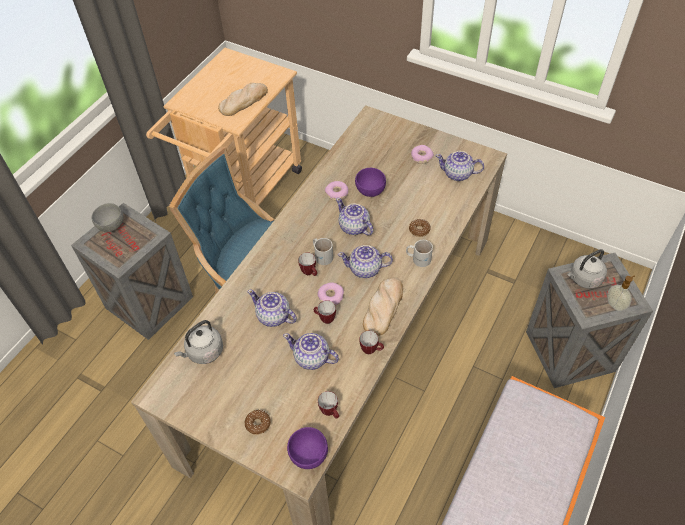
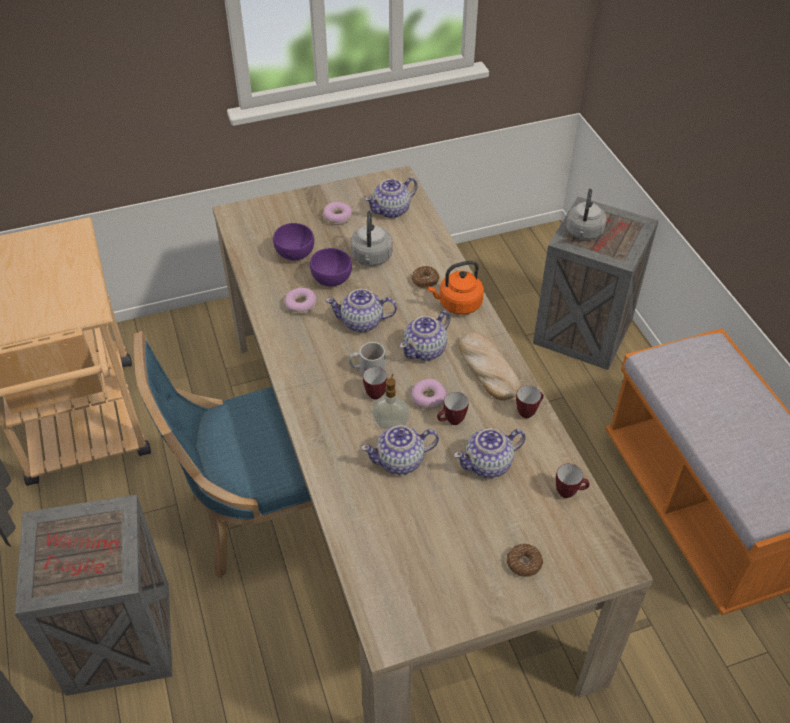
camera: 50 degrees left, 5 degrees down
(112, 226) = (45, 547): grey bowl -> none
(203, 352) = (379, 554): grey kettle -> grey kettle (371, 258)
(243, 101) = (69, 283): bread -> none
(309, 454) = (602, 543): purple bowl -> purple bowl (294, 254)
(418, 258) = (457, 304): white mug -> orange kettle
(615, 305) = (630, 235): soap dispenser -> soap dispenser (391, 424)

